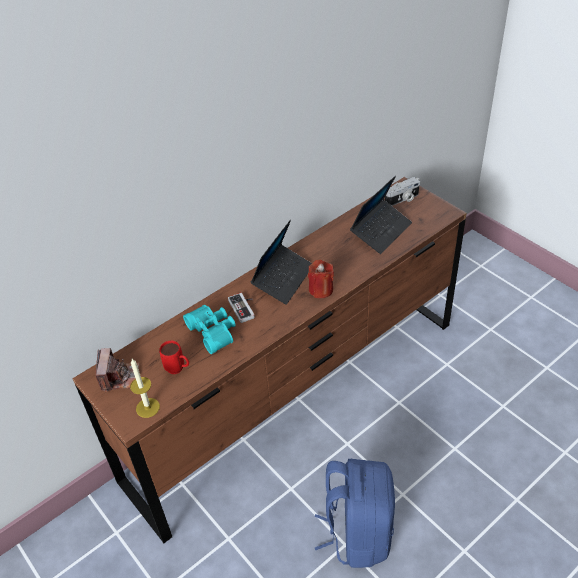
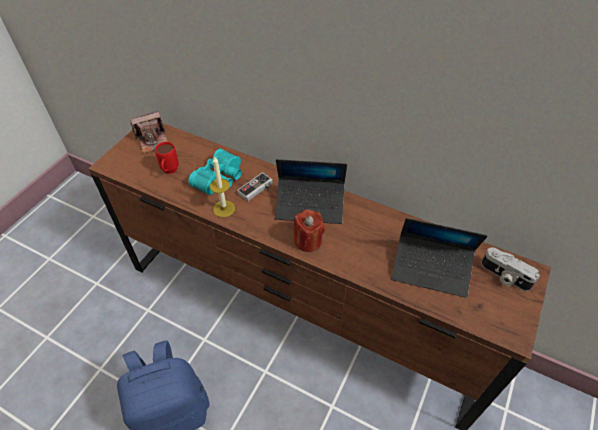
camera: 65 degrees right, 5 degrees up
(148, 407) = (124, 168): candle -> candle (224, 209)

